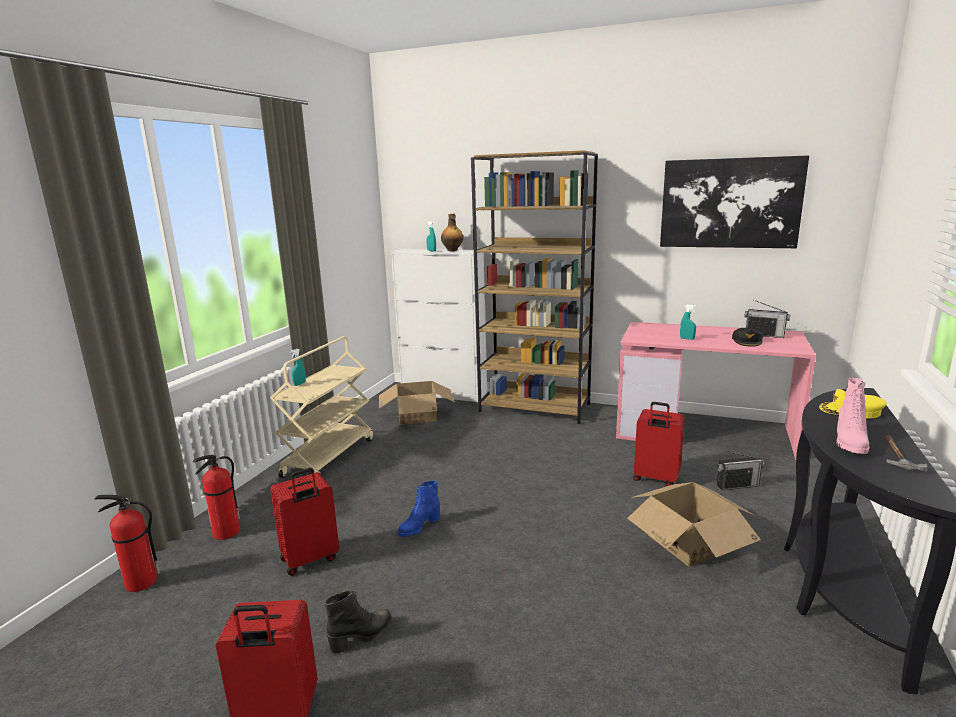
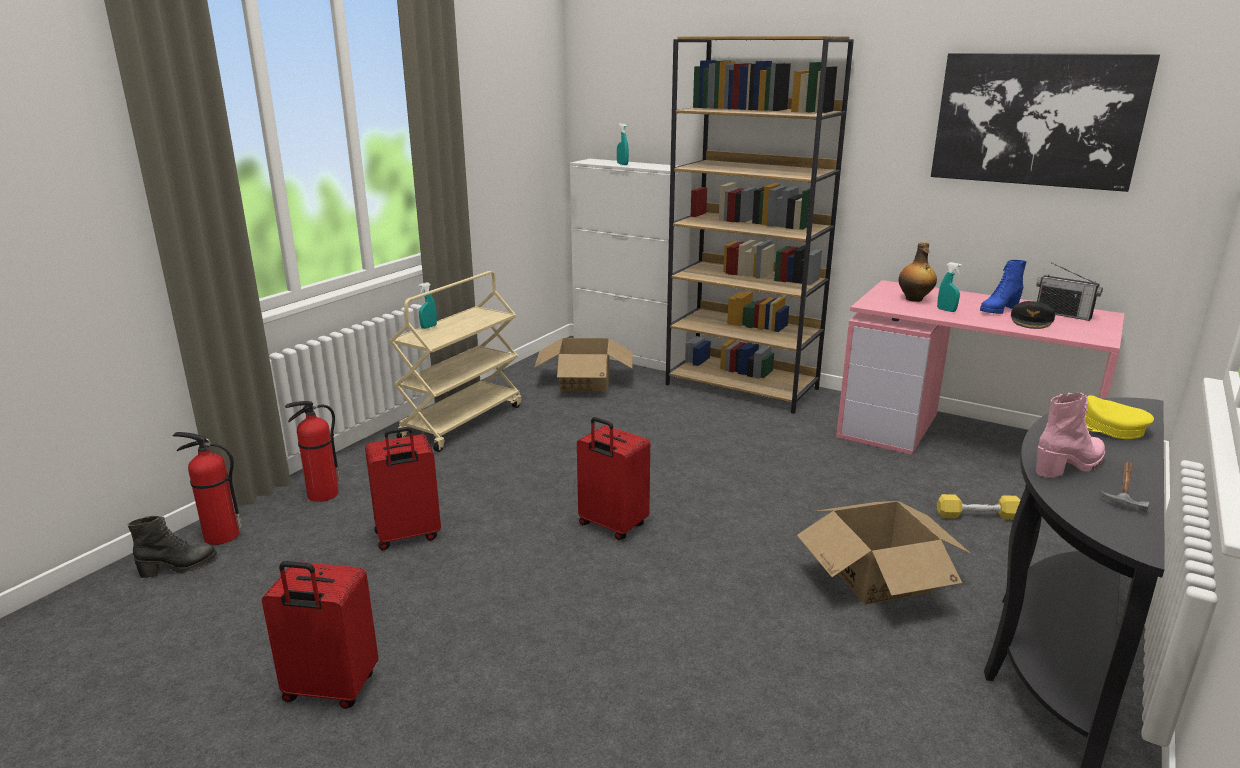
camera: 10 degrees right, 5 degrees up
(362, 636) = (442, 625): black boot -> black boot (179, 567)
(419, 527) = (544, 516): blue boot -> blue boot (998, 310)
(452, 250) = (650, 165): bottle -> bottle (914, 299)
(655, 479) = (867, 494): red suitcase -> red suitcase (611, 526)
(737, 485) = (977, 516): radio -> yellow dumbbell
(849, 442) = (1069, 466): pink boot -> pink boot turned 150 degrees counterclockwise

